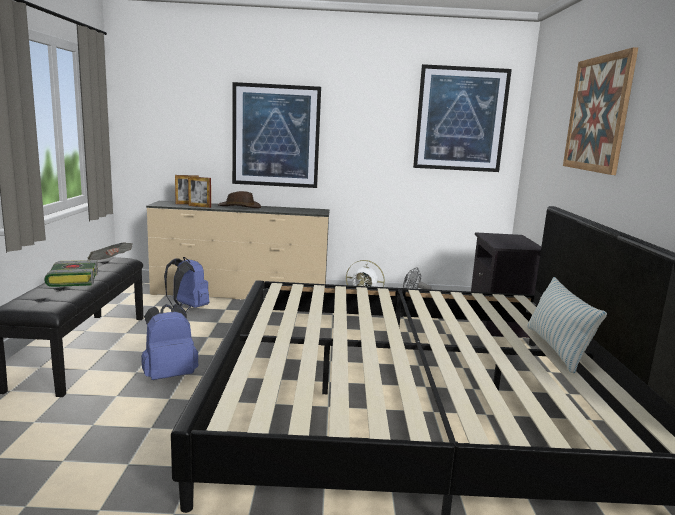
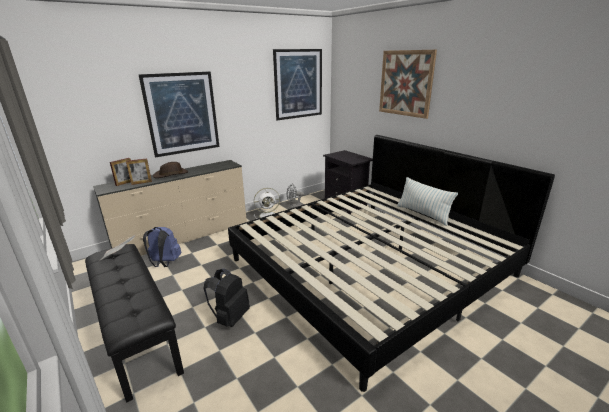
camera: 35 degrees left, 10 degrees up
(72, 280) = (121, 284): book -> none
(169, 375) = (230, 317): blue backpack -> black backpack

